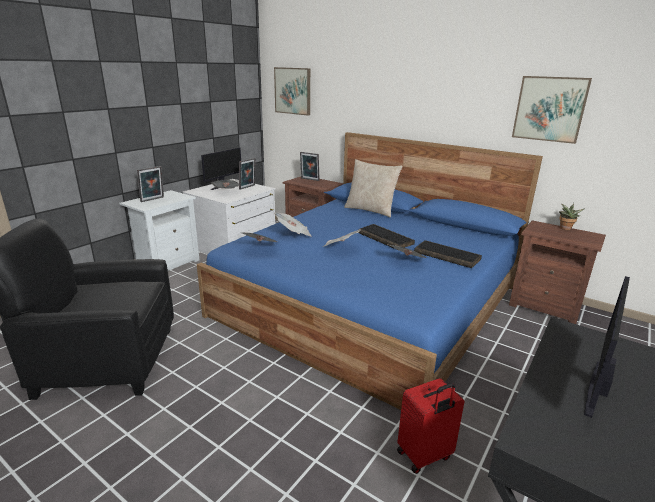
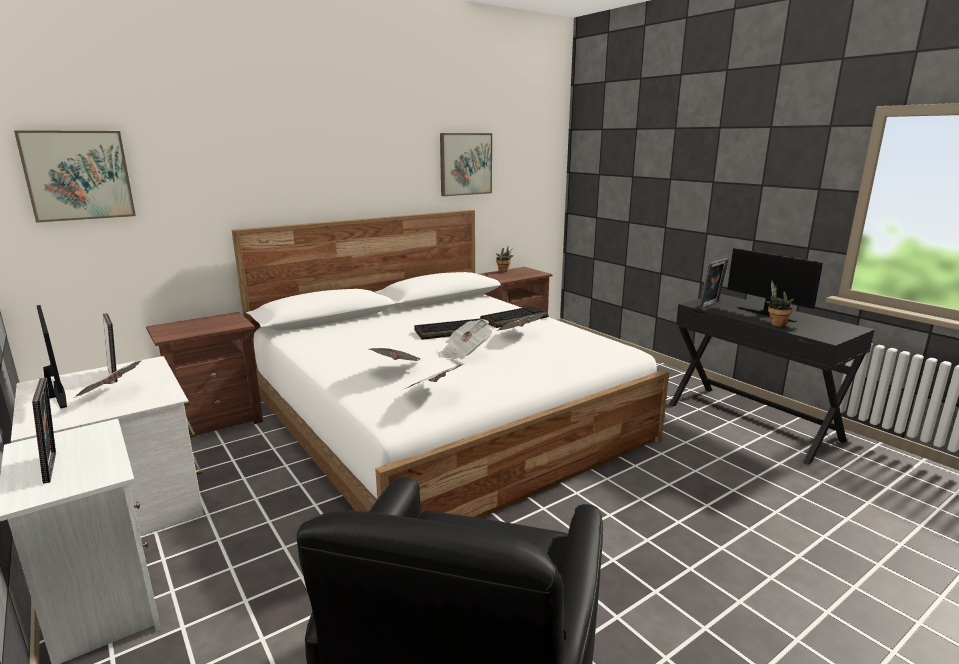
camera: 70 degrees left, 5 degrees down
(309, 179) = (180, 325): picture frame -> picture frame (710, 305)
(370, 210) = (347, 323): beige pillow -> none
(370, 301) = (443, 419): blue bed -> white bed
(425, 456) = (698, 450): red suitcase -> none
(549, 393) = (775, 324): none -> potted plant

